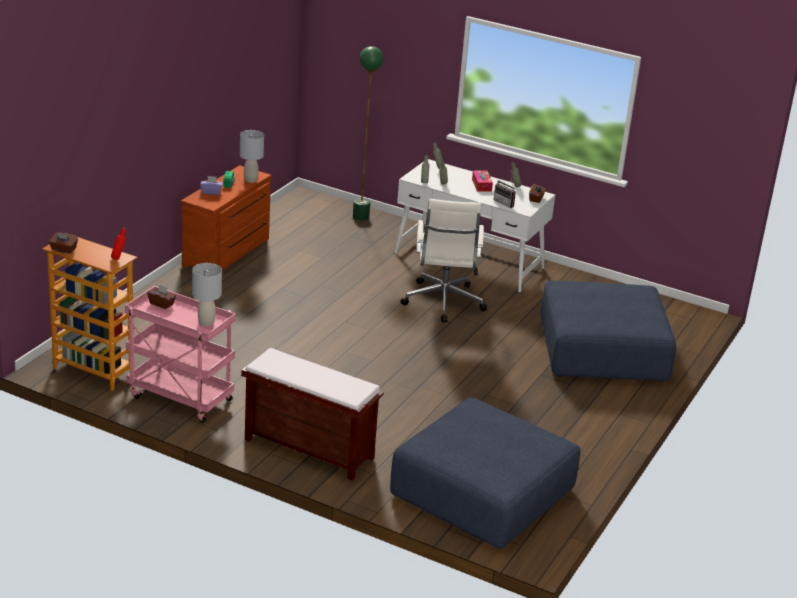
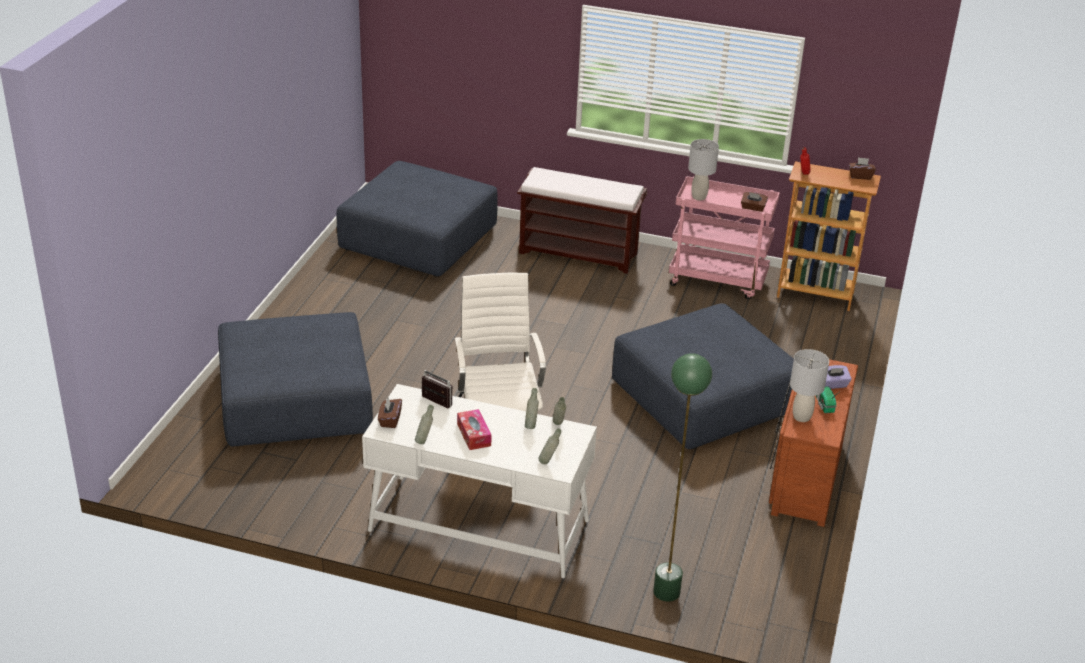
camera: 170 degrees right, 5 degrees up
(265, 308) = (704, 395): none -> blue ottoman

